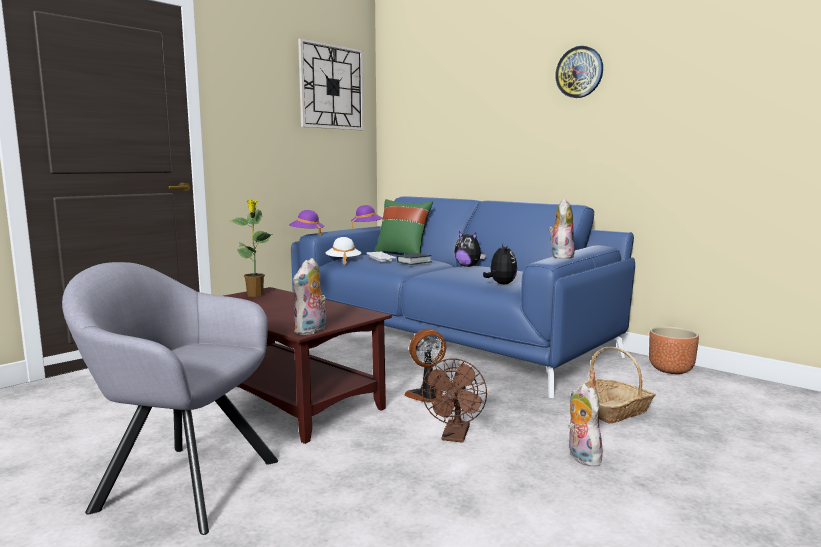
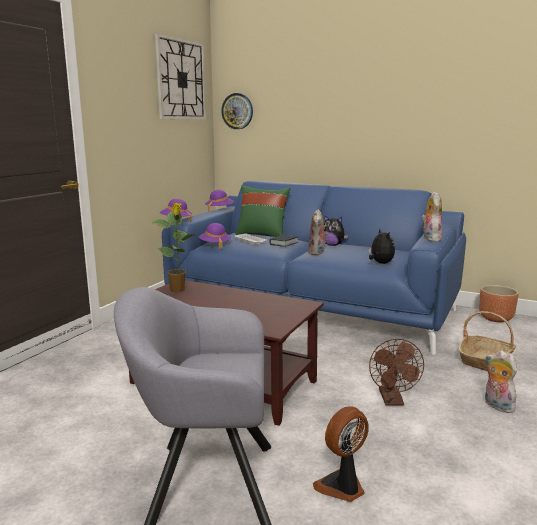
camera: 15 degrees left, 5 degrees up
(311, 331) = (280, 328): plush toy -> plush toy (317, 253)
(343, 261) = (215, 245): white hat -> purple hat
(426, 396) = (339, 365): fan -> fan (342, 487)
(579, 72) = (416, 78): wall clock -> wall clock (237, 111)

